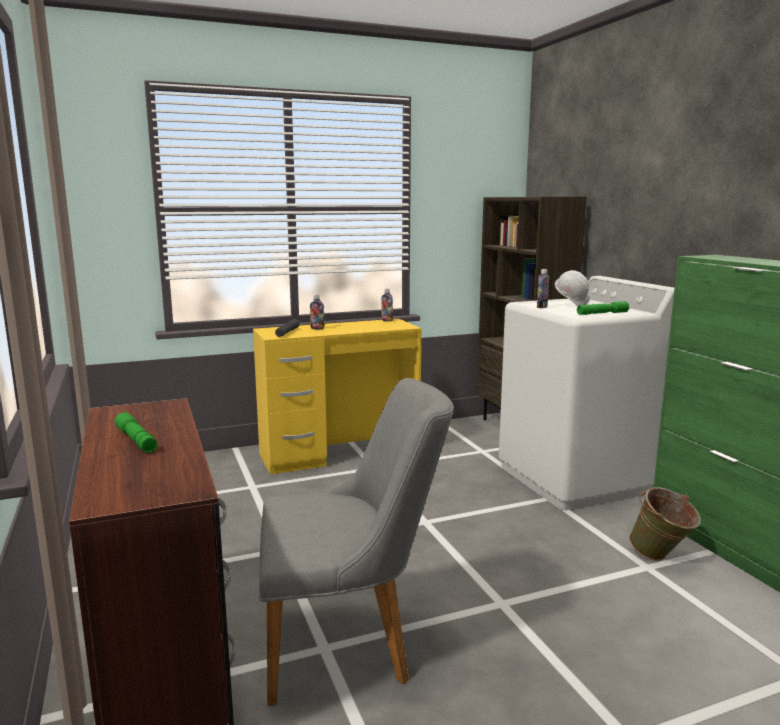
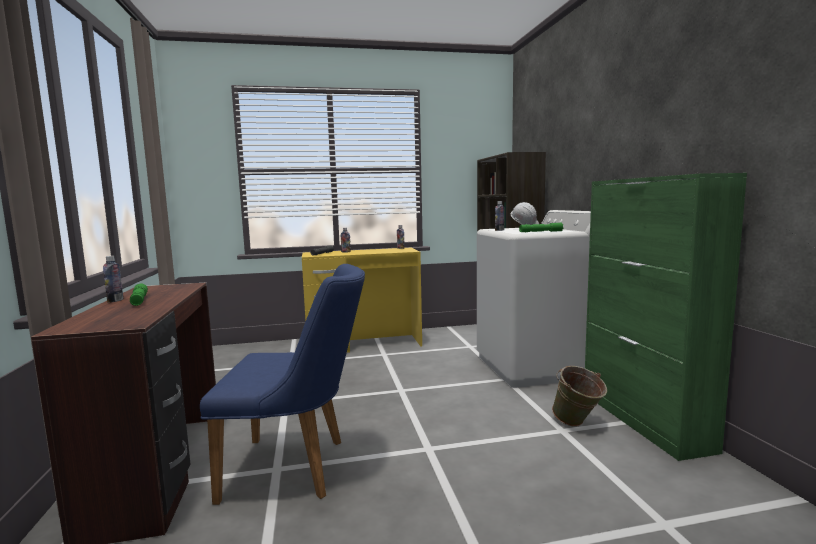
camera: 10 degrees right, 5 degrees down
(99, 441) = (115, 300): none -> bottle
(351, 644) = (297, 467): grey chair -> blue chair

